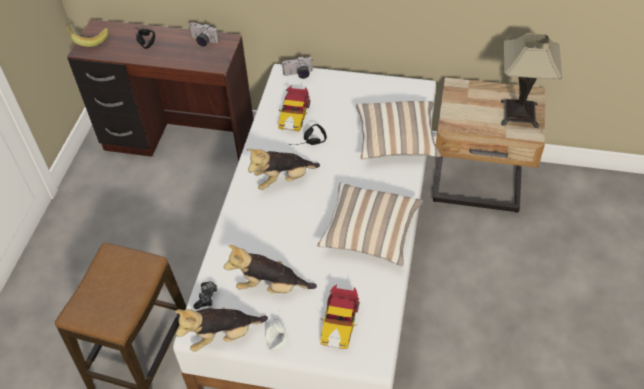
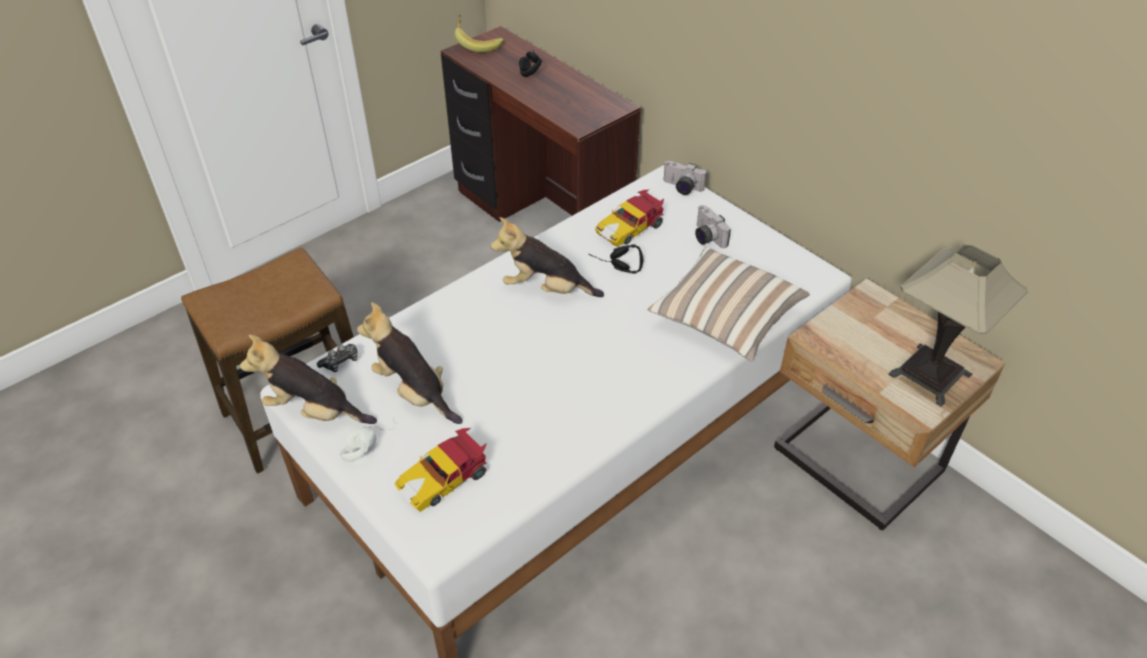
camera: 35 degrees right, 5 degrees down
(203, 41) = (590, 95): camera -> camera (706, 237)
(370, 233) = (583, 403): pillow -> none

